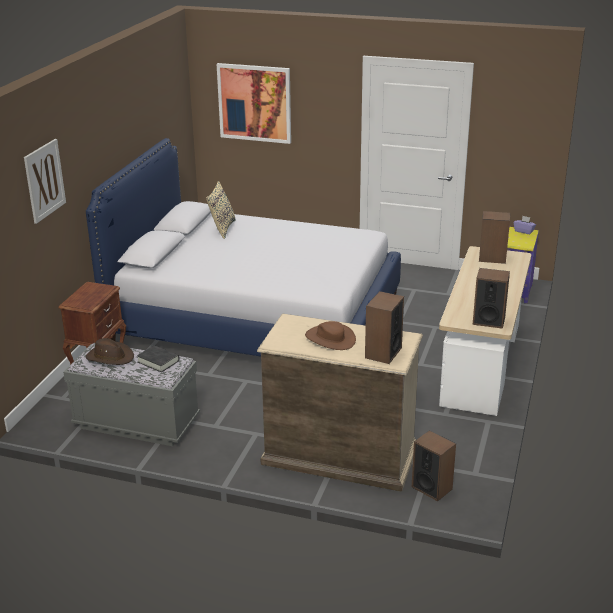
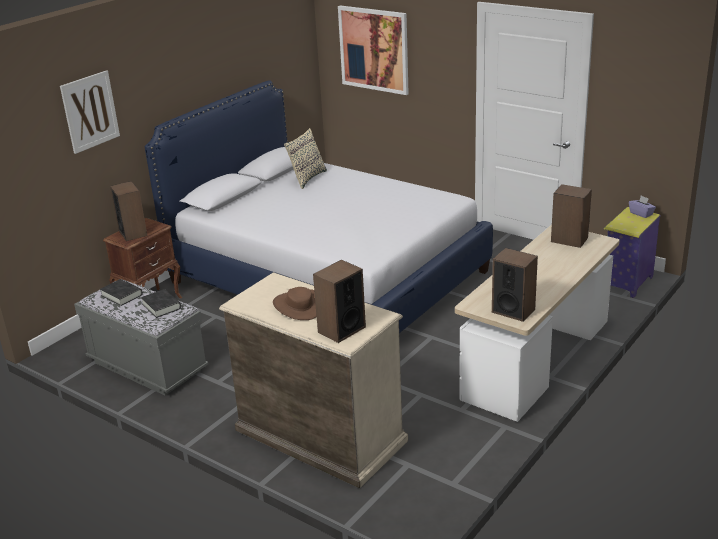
camera: 20 degrees right, 0 degrees up
(110, 357) = (122, 295): brown hat -> black book
(432, 488) = (395, 490): speaker -> speaker (133, 233)

